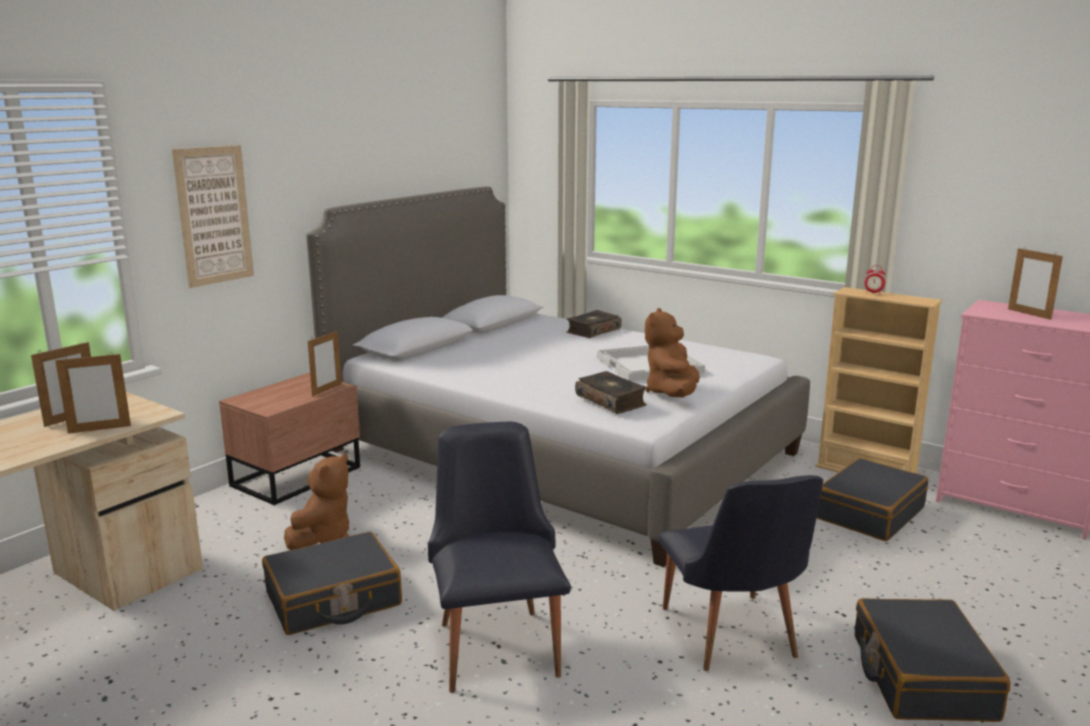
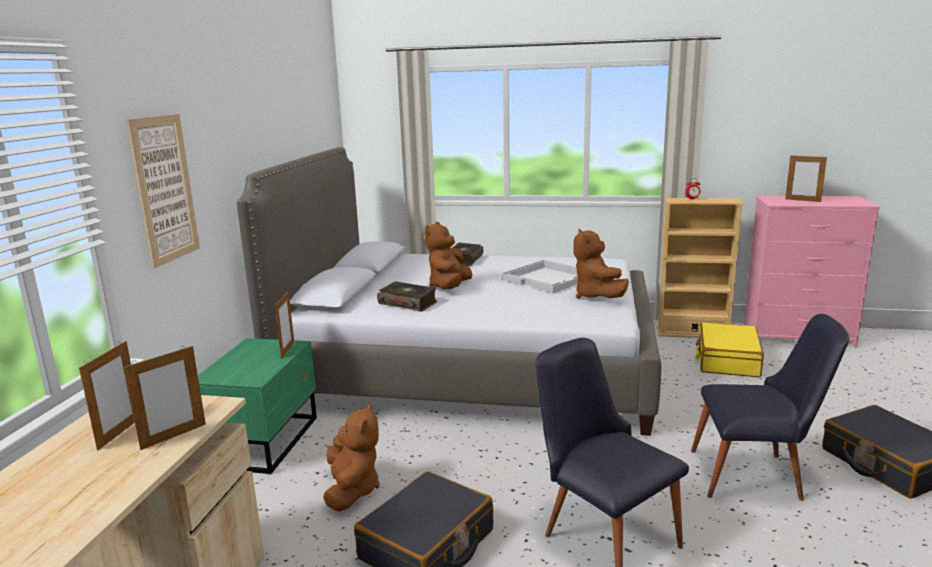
camera: 25 degrees left, 0 degrees up
(299, 477) = (266, 440): brown nightstand -> green nightstand
(533, 356) = (449, 287): none -> brown plush toy
(611, 401) = (567, 310): book -> book (408, 303)
(733, 640) = (757, 476): black chair -> black chair turned 45 degrees counterclockwise
(869, 513) = (727, 360): black suitcase -> yellow suitcase

